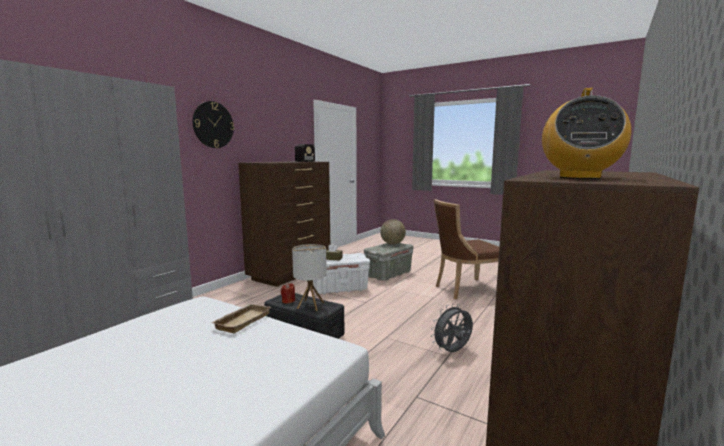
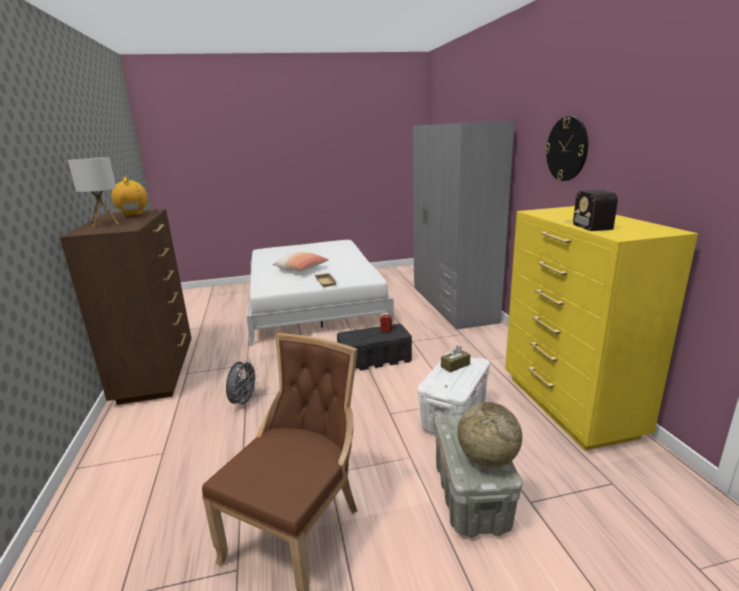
camera: 135 degrees right, 10 degrees up
(177, 375) = (301, 269): none -> pillow
(291, 273) = (568, 406): brown dresser -> yellow dresser
(311, 305) = (363, 334): table lamp -> table lamp (104, 223)

